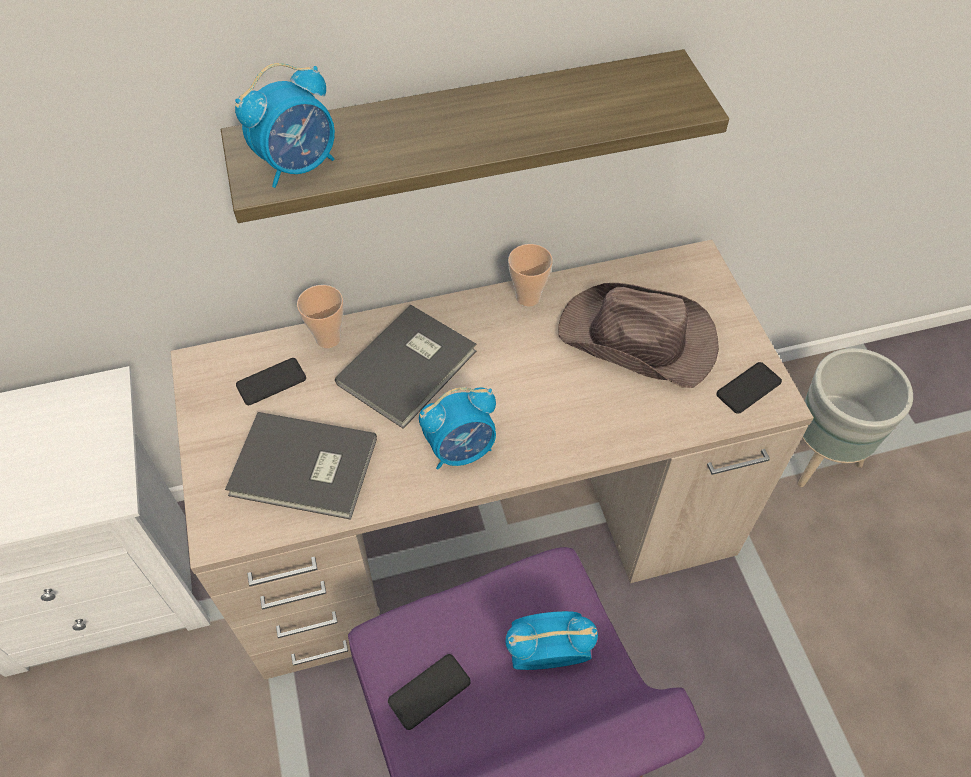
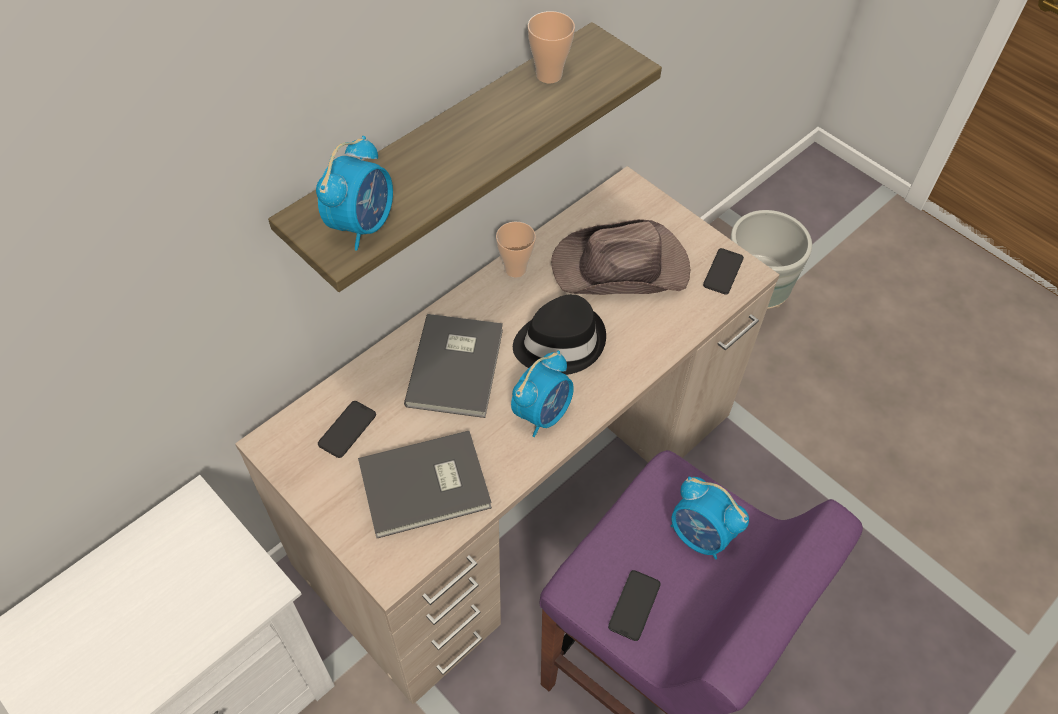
camera: 30 degrees left, 0 degrees up
(328, 338) = (371, 372): cup -> cup (549, 75)
(524, 387) = (559, 342): none -> black hat
(546, 655) = (700, 535): alarm clock -> alarm clock turned 105 degrees counterclockwise

